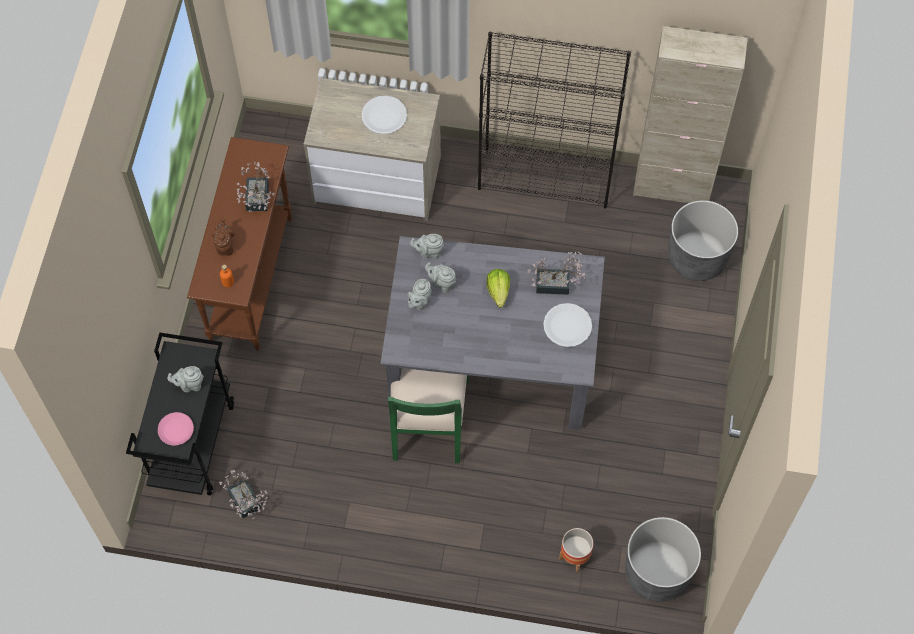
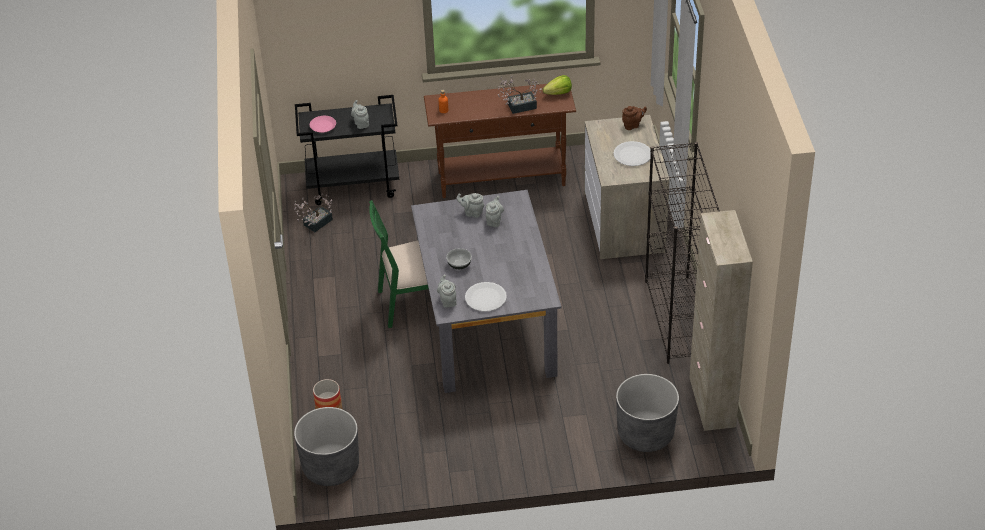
camera: 75 degrees right, 20 degrees down
(225, 246) = (473, 101): brown teapot -> brown teapot (632, 125)
(429, 252) = (519, 208): grey teapot -> grey teapot (447, 300)
(498, 292) = (500, 253): lettuce -> lettuce (558, 93)
(503, 338) = (459, 264): none -> bowl
(557, 285) = (521, 284): potted plant -> none

